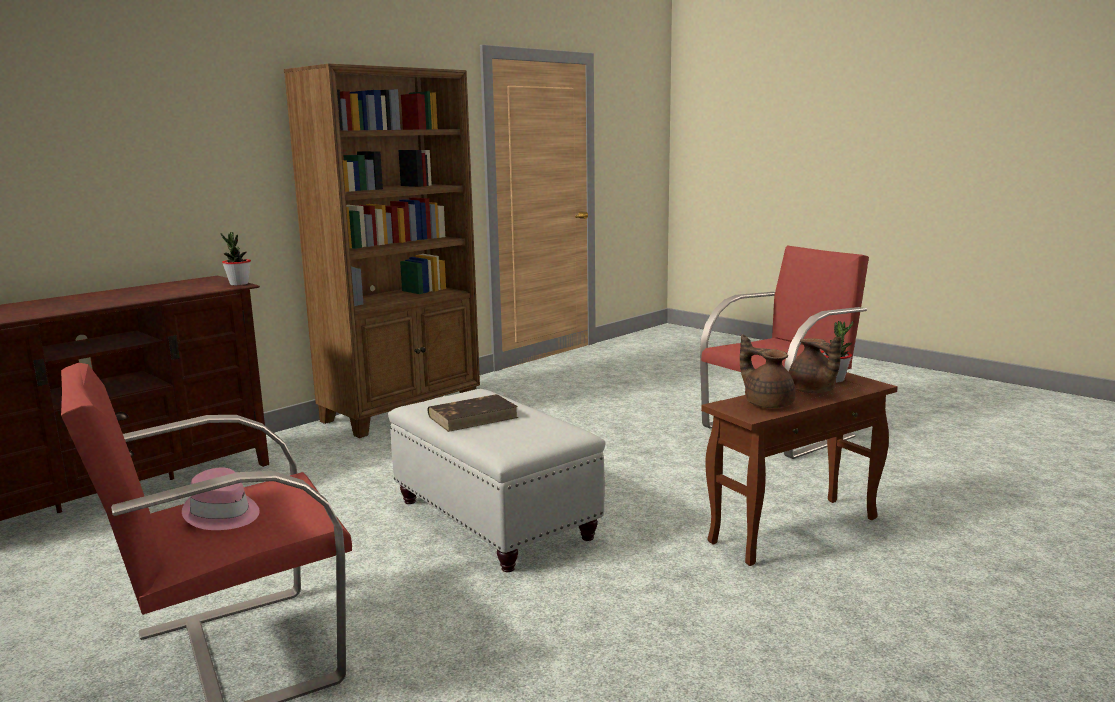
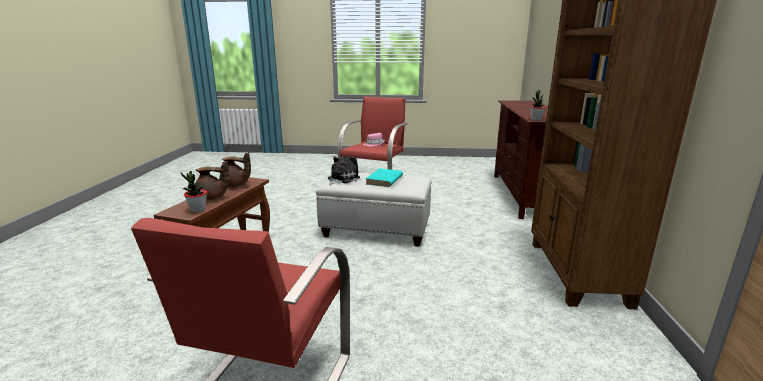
camera: 140 degrees right, 5 degrees up
(473, 417) = (384, 180): brown book -> turquoise book
(533, 437) = (342, 179): none -> plush toy
(812, 391) = (212, 198): brown teapot -> brown teapot turned 150 degrees clockwise

